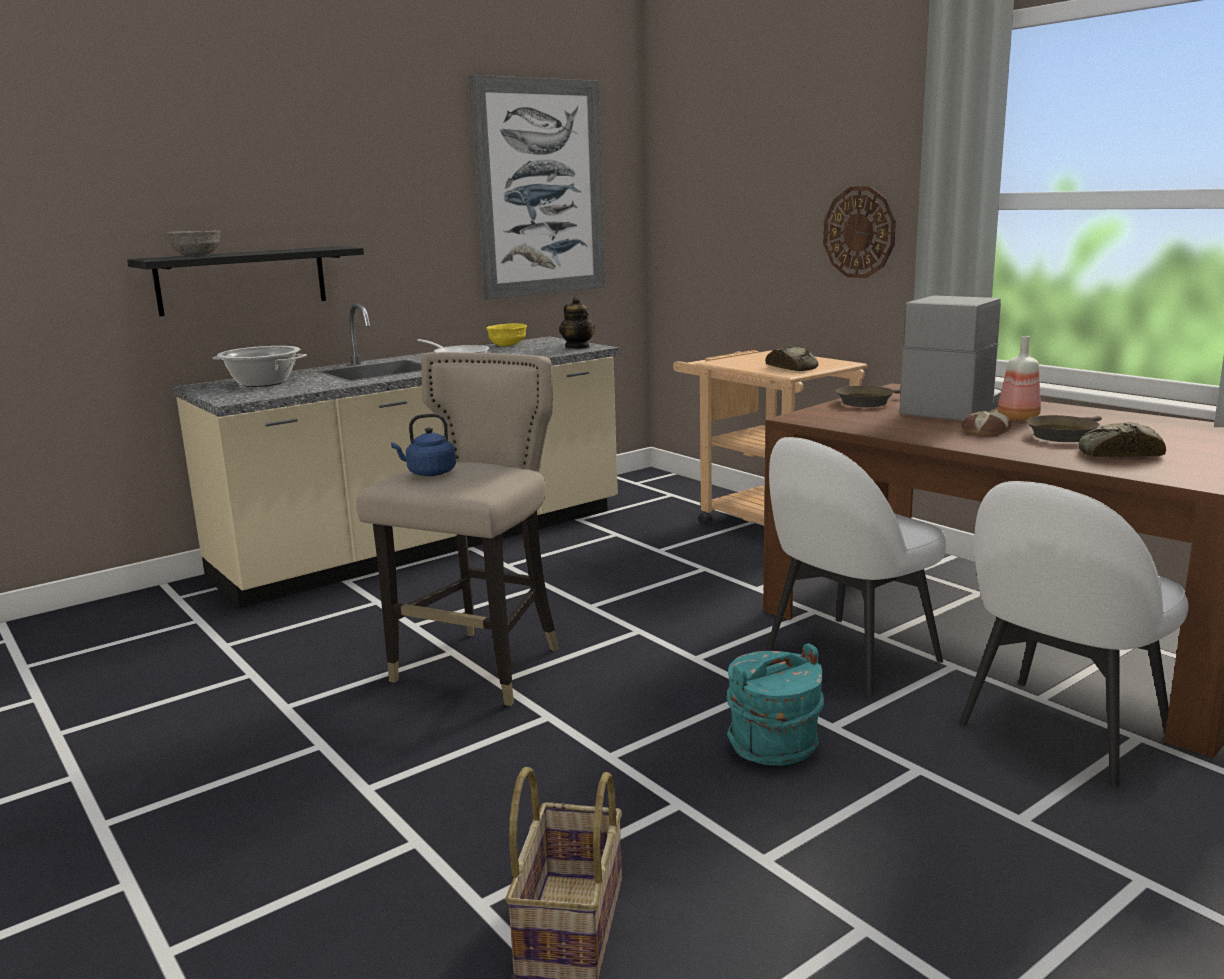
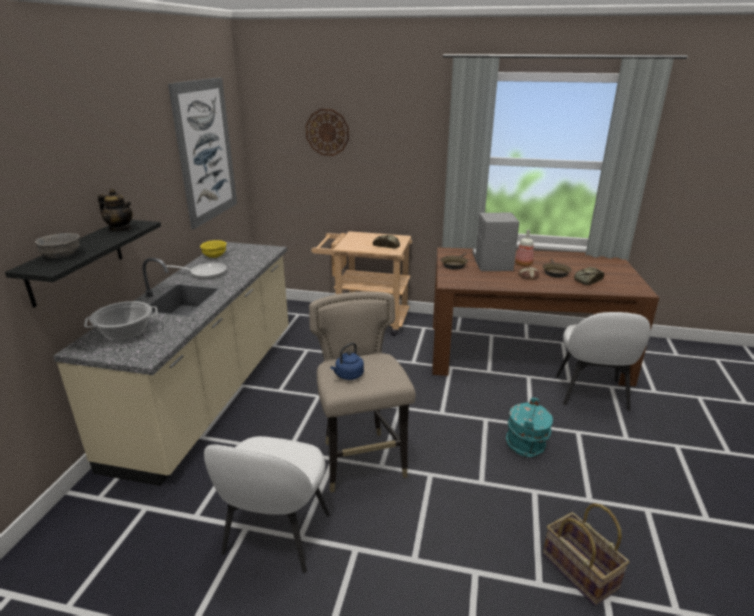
camera: 40 degrees left, 10 degrees up
(578, 347) = (263, 250): teapot -> teapot (120, 229)
(849, 656) = (492, 386): white chair -> white chair (275, 536)
(859, 232) = (404, 171): wall clock -> wall clock (327, 132)

